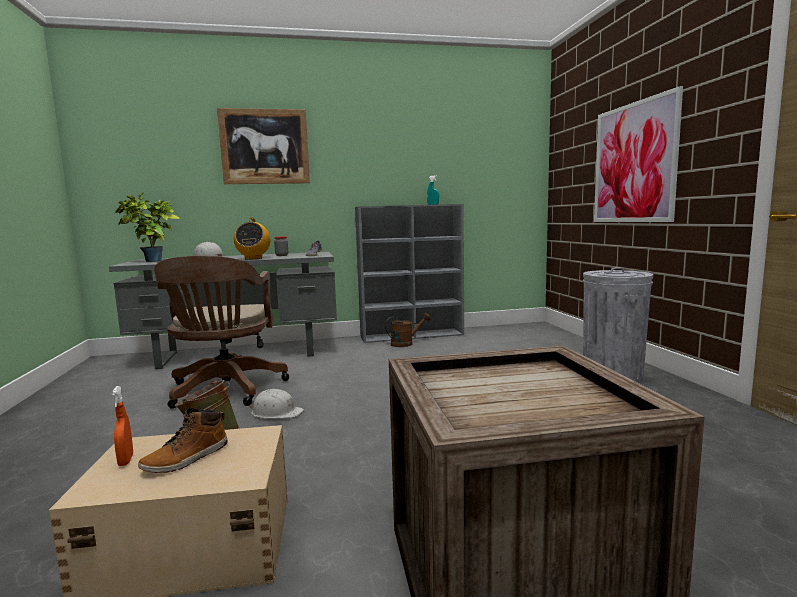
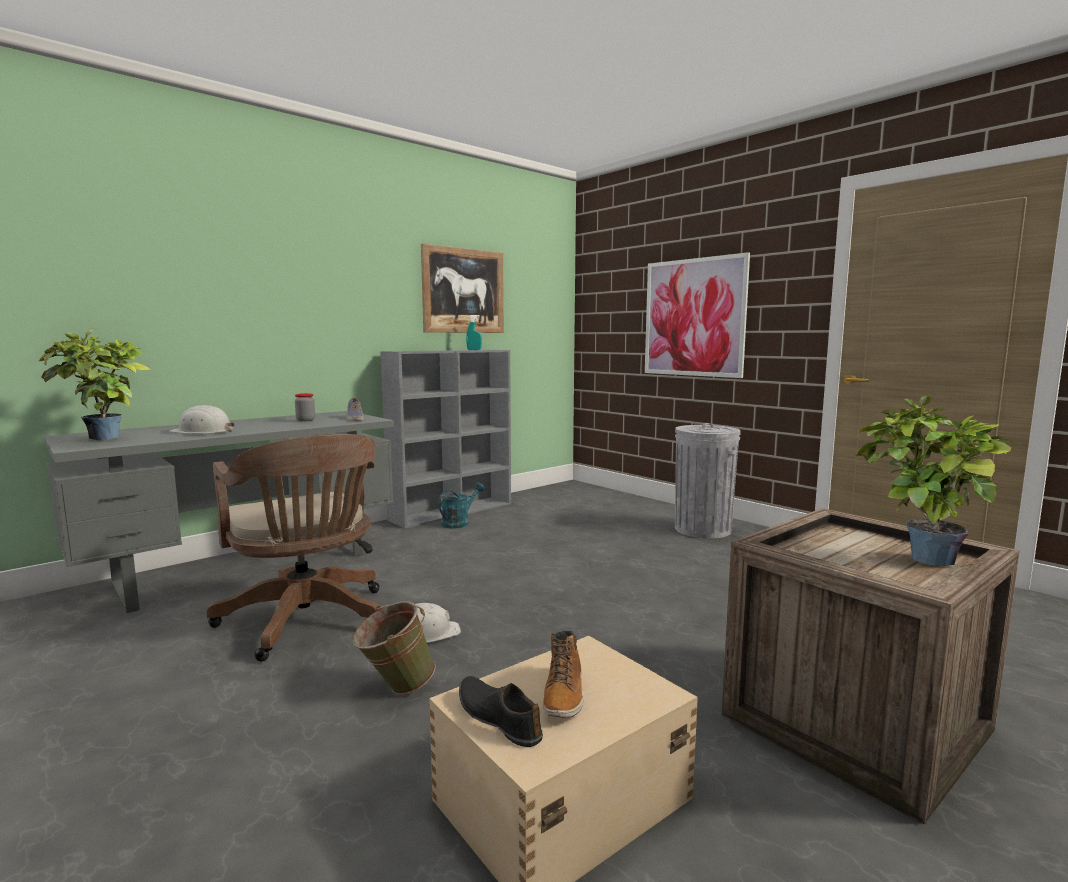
camera: 30 degrees left, 0 degrees up
(126, 460) = (498, 717): orange spray bottle -> black shoe
(253, 258) = (281, 427): radio -> none
(265, 147) = (259, 263): picture -> picture (463, 291)
(406, 343) = (459, 523): brown watering can -> turquoise watering can
(558, 405) = (918, 559): none -> potted plant

